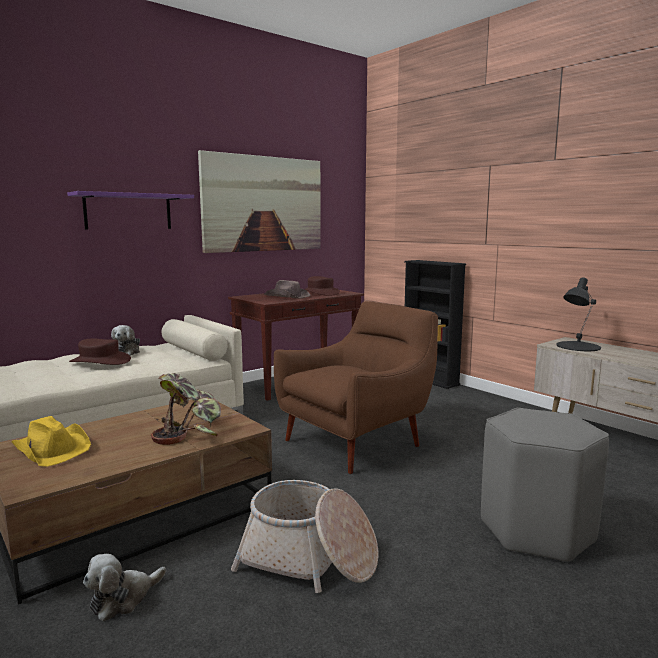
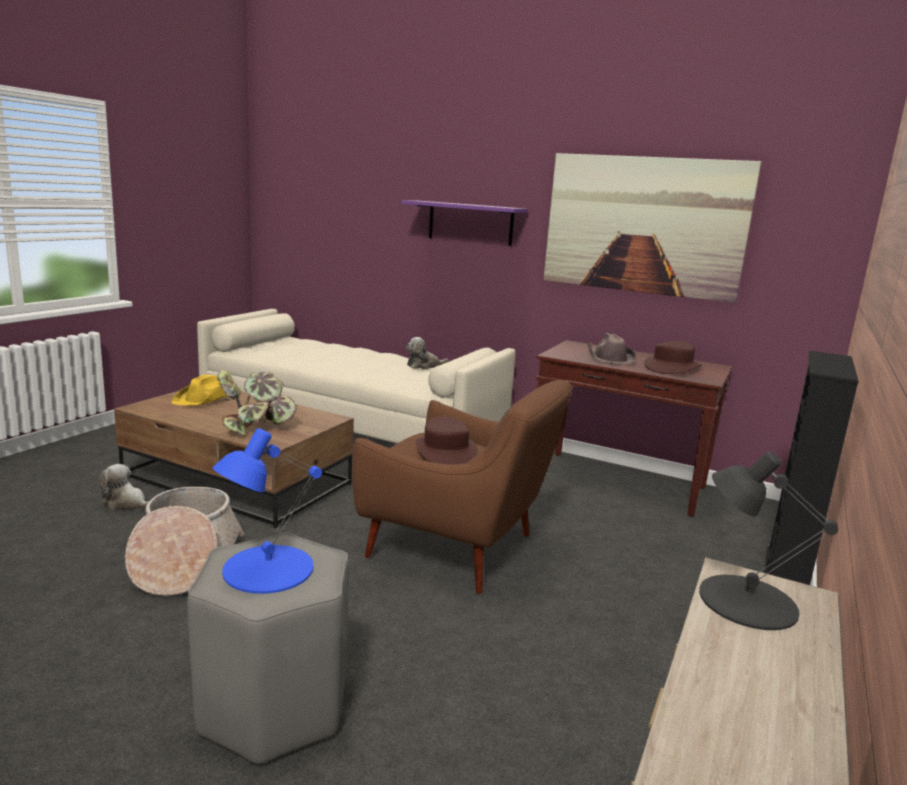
camera: 65 degrees right, 5 degrees up
(100, 361) = (378, 363): brown hat -> brown hat (445, 452)
(548, 425) = (266, 569): none -> blue table lamp

